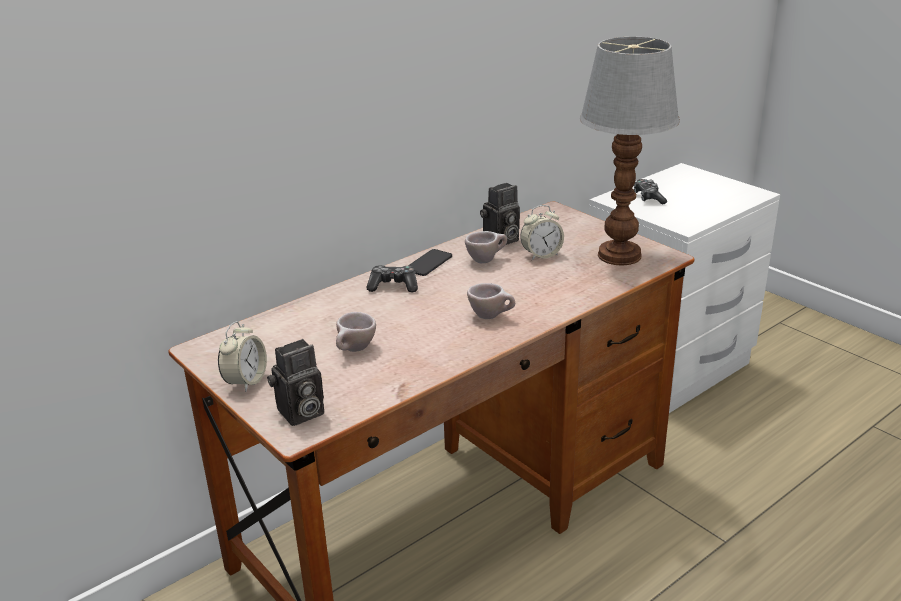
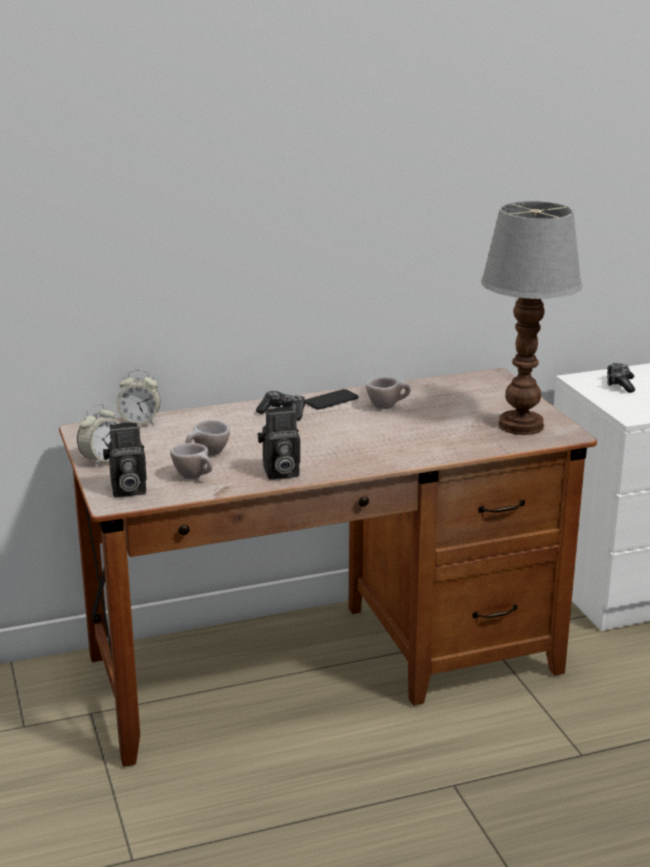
camera: 20 degrees right, 5 degrees down
(491, 316) = (349, 452): beige cup -> beige cup (195, 478)
(500, 240) = (416, 393): camera -> camera (279, 473)
(541, 255) = (444, 412): alarm clock -> alarm clock (140, 422)

